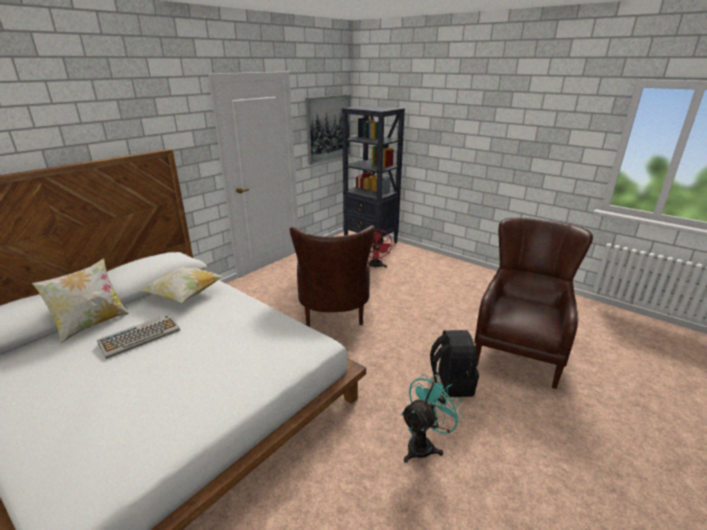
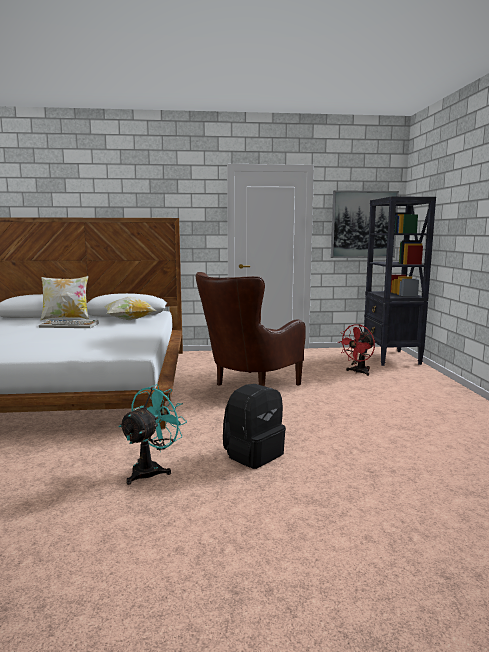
camera: 45 degrees right, 15 degrees down
(424, 444) = (151, 469): turquoise fan -> turquoise fan turned 60 degrees counterclockwise
(518, 350) = (381, 468): brown armchair -> none

